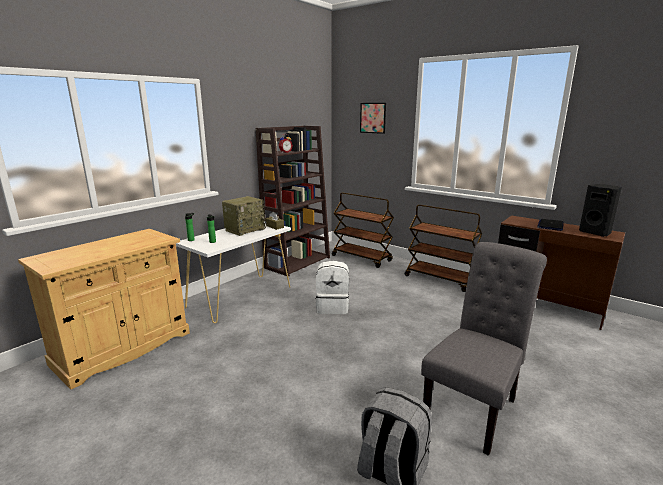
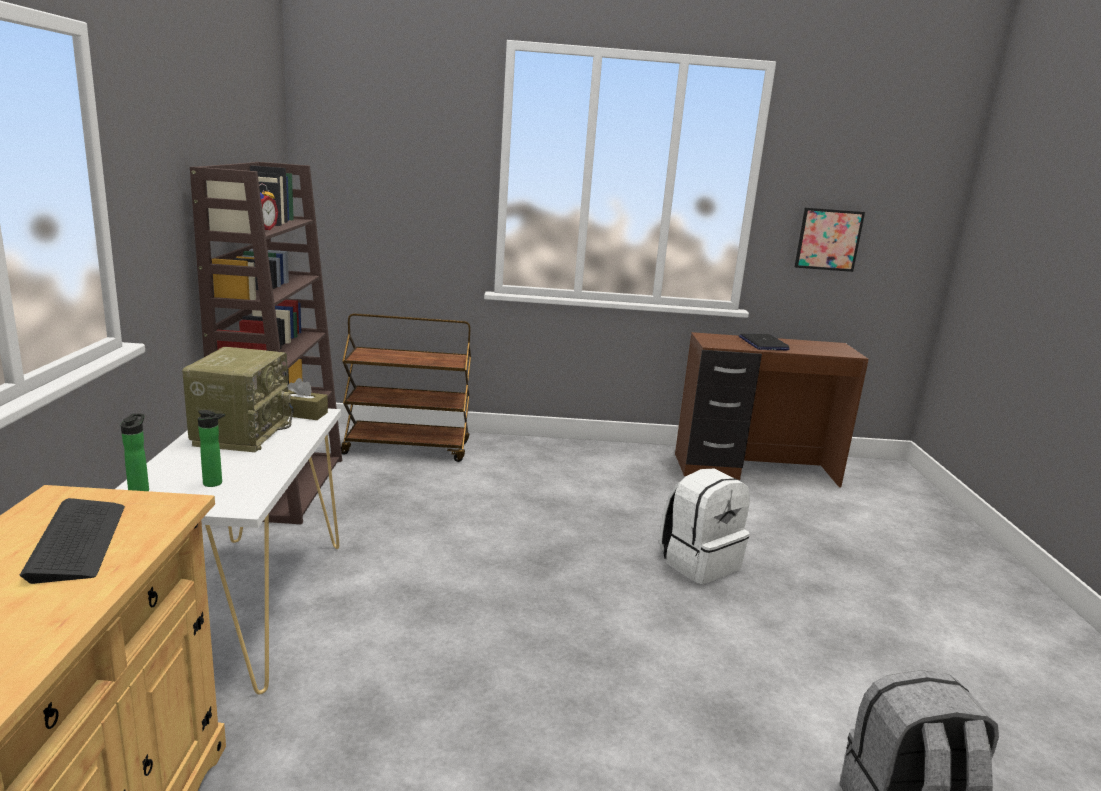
camera: 40 degrees left, 0 degrees up
(131, 242) = (78, 541): none -> keyboard
(333, 307) = (475, 564): white backpack -> white backpack (699, 562)
(373, 118) = (401, 151): picture -> picture (828, 239)
(440, 279) = (582, 460): brown cart -> none
(474, 407) = (860, 658): grey chair -> none
(595, 233) = (823, 348): black speaker -> none

